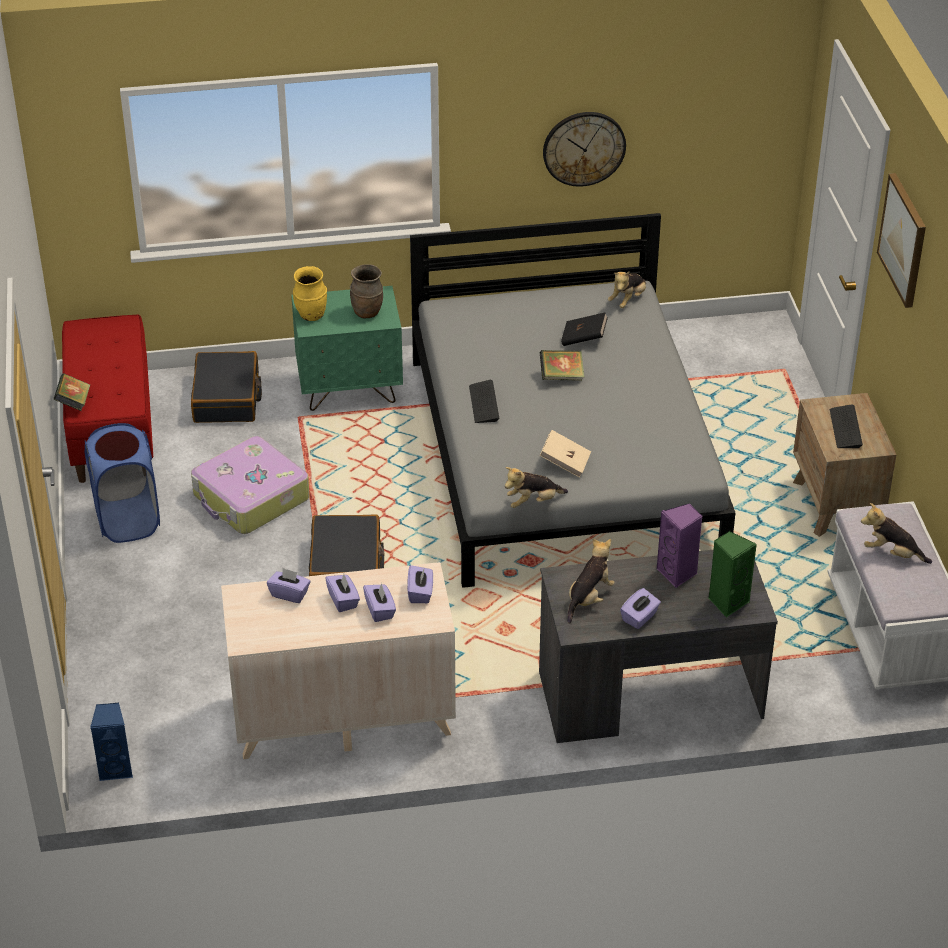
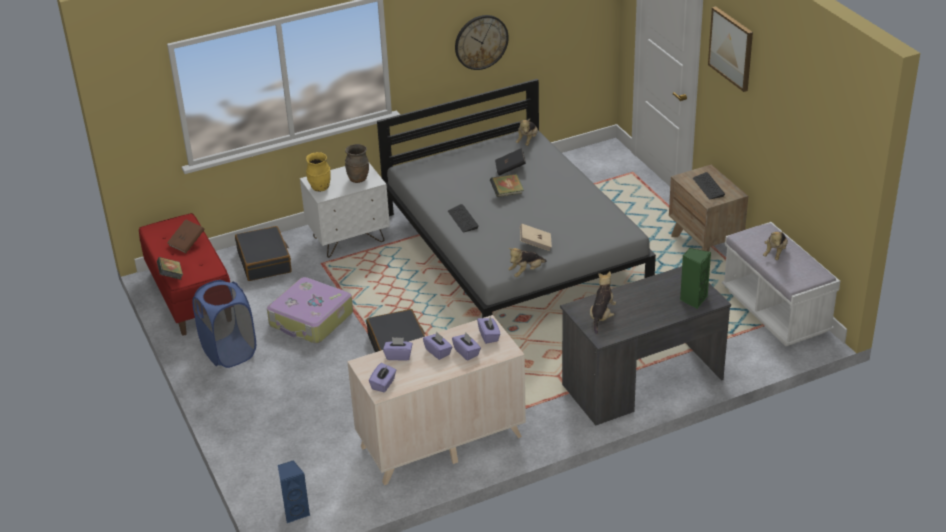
camera: 15 degrees left, 5 degrees down
(114, 358) = (187, 243): none -> brown book
(350, 389) = (349, 239): green nightstand -> white nightstand
(640, 617) = (641, 321): purple tissue box -> purple tissue box (383, 384)
(678, 573) = (652, 289): purple speaker -> none
(892, 553) = (775, 253): plush toy -> plush toy turned 75 degrees counterclockwise

